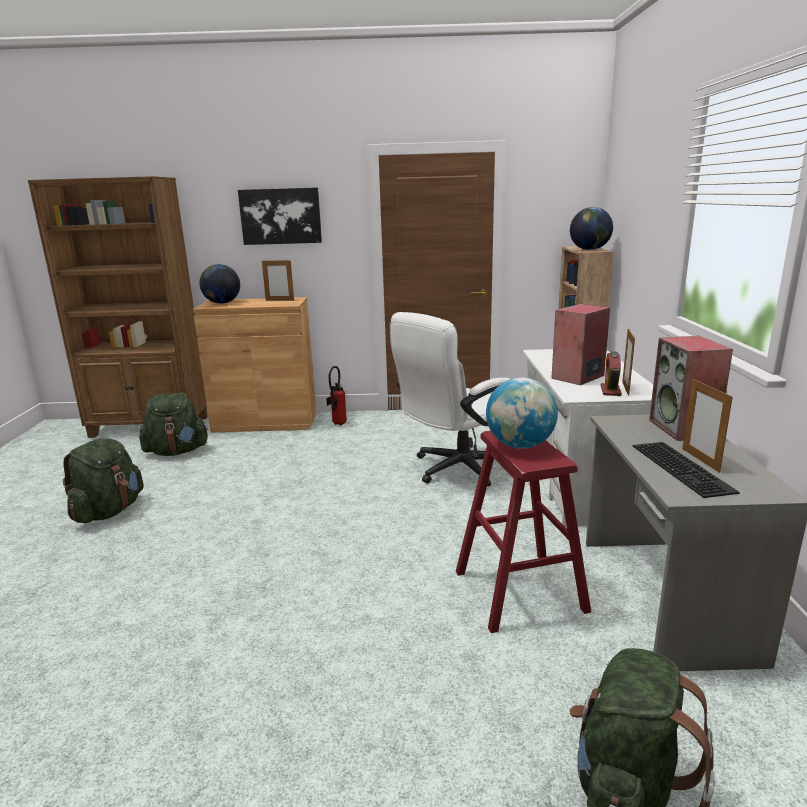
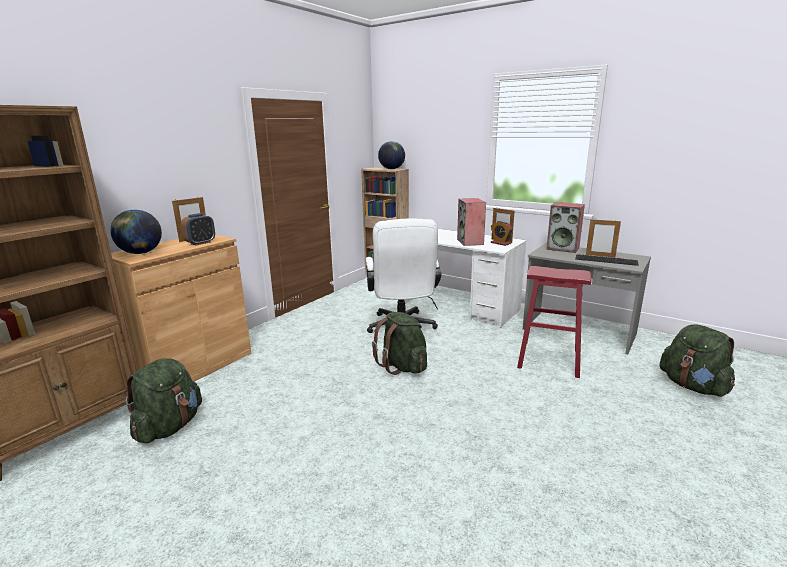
camera: 55 degrees left, 0 degrees up
(109, 511) = (244, 497): green backpack -> green backpack (402, 366)
(269, 304) = (200, 243): none -> alarm clock
(281, 216) = (172, 154): picture -> none
(337, 424) = (263, 341): fire extinguisher -> none
(520, 445) = (556, 273): globe -> none

